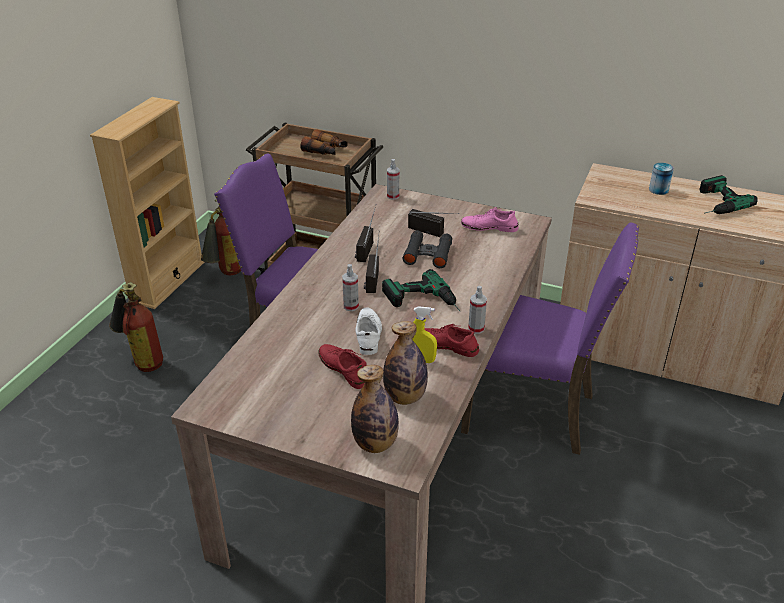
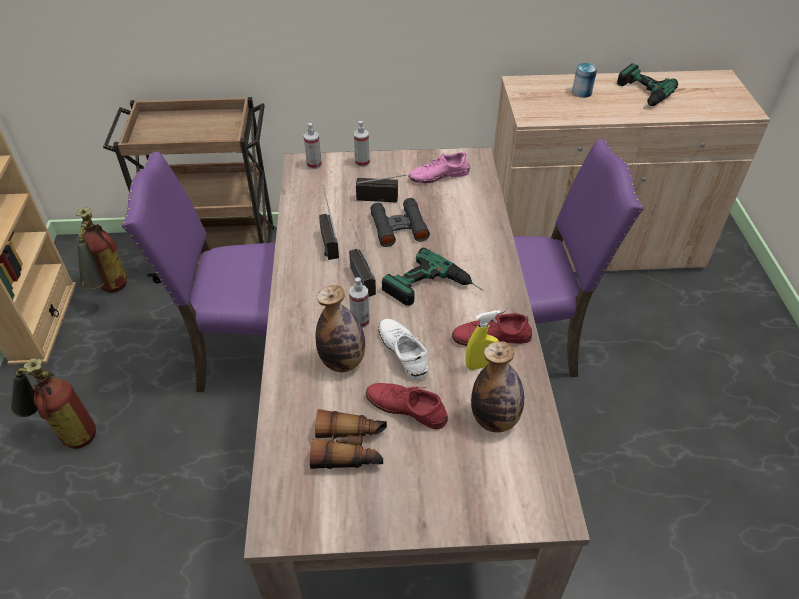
camera: 25 degrees left, 10 degrees up
(325, 151) = (200, 125): binoculars -> binoculars (350, 448)
(375, 444) = (504, 494): bottle -> bottle (343, 361)
(476, 328) = (508, 305): spray bottle -> spray bottle (362, 162)

